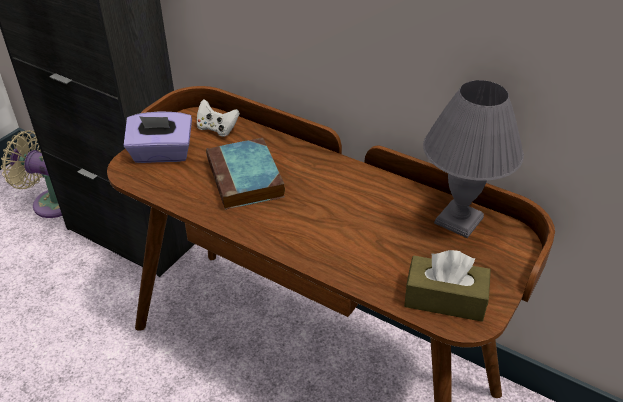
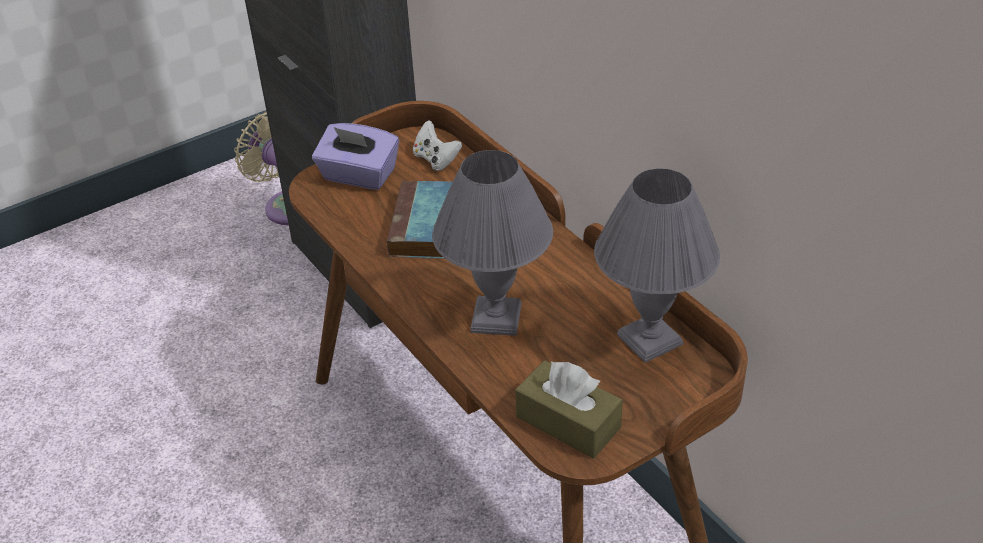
camera: 25 degrees right, 0 degrees up
(337, 234) = (495, 317): none -> grey table lamp

